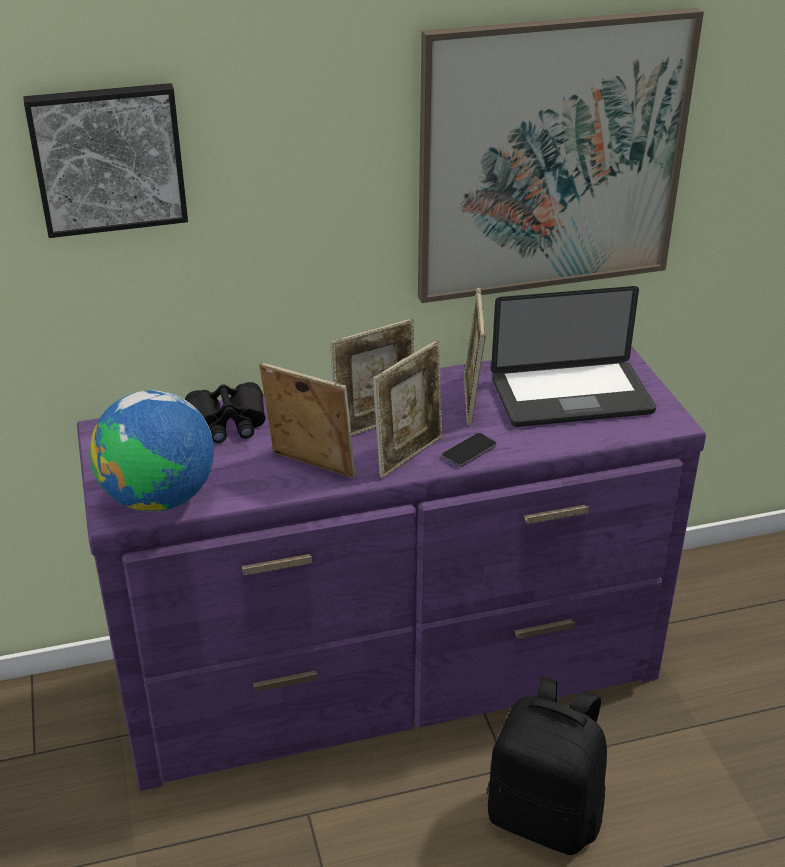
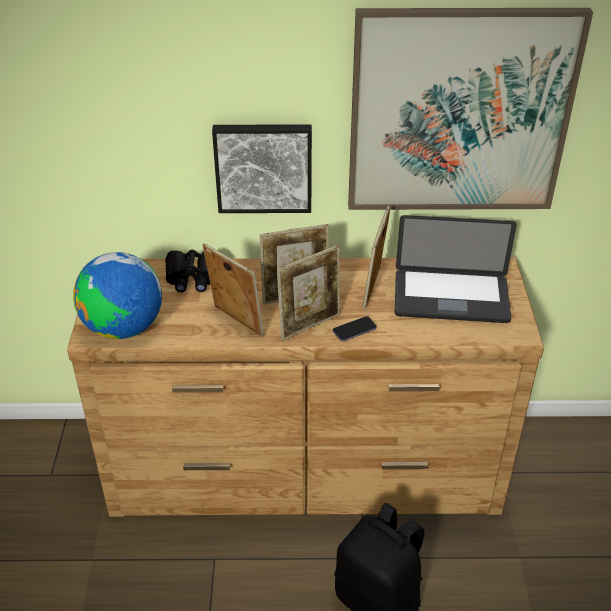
camera: 15 degrees right, 5 degrees up
(108, 158) = (116, 80): picture -> picture (263, 167)
(392, 675) = (306, 470): purple dresser -> brown dresser

